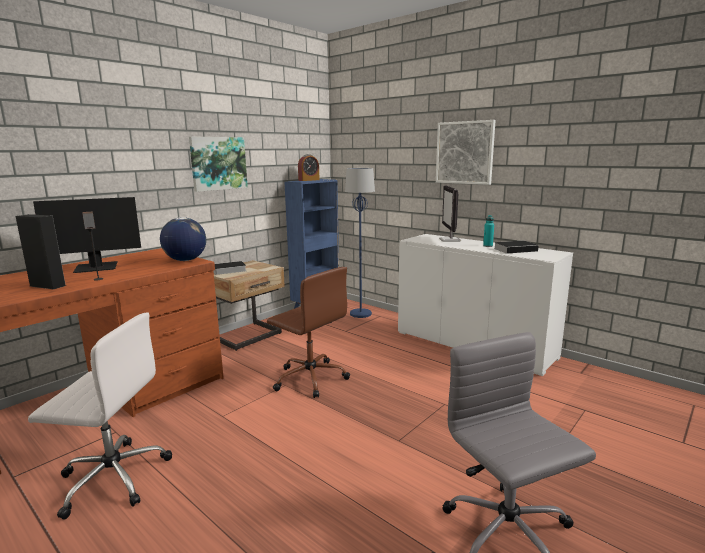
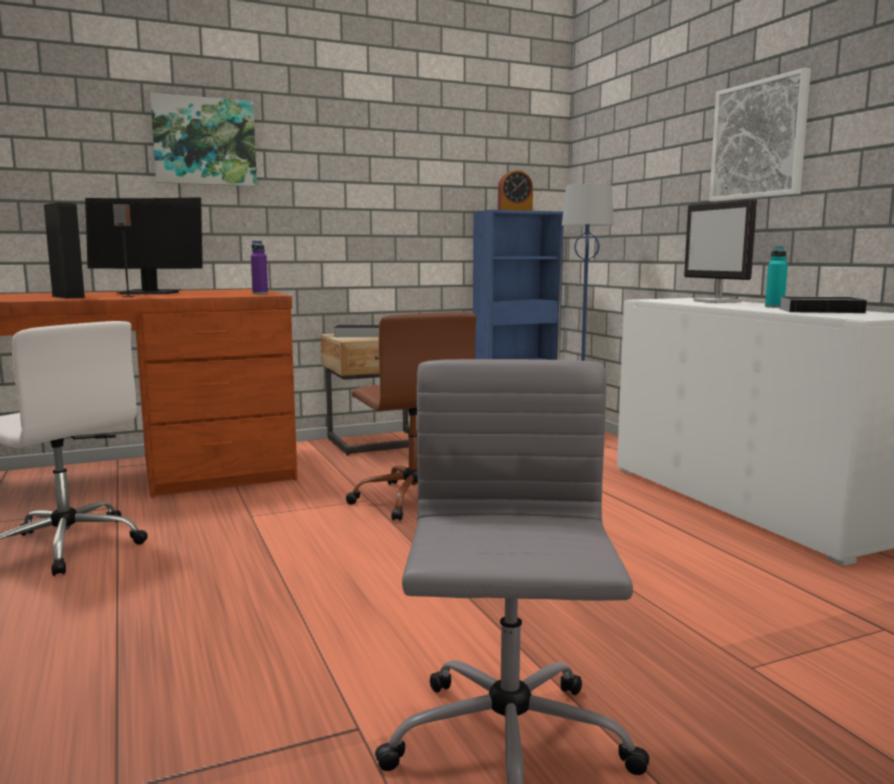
camera: 25 degrees right, 5 degrees down
(185, 260) = (260, 293): globe -> purple bottle
(218, 163) = (363, 176): picture -> picture (204, 142)
(450, 240) = (717, 302): monitor -> monitor turned 45 degrees counterclockwise

